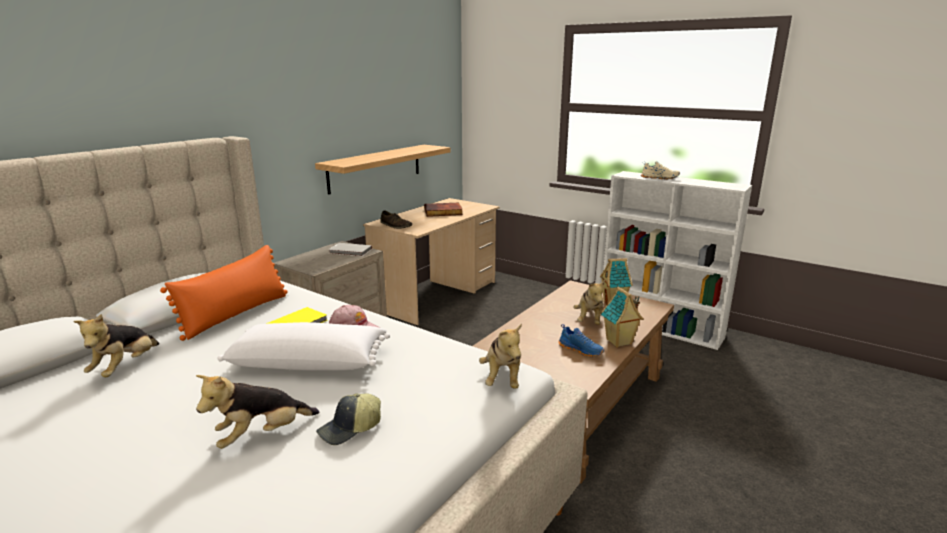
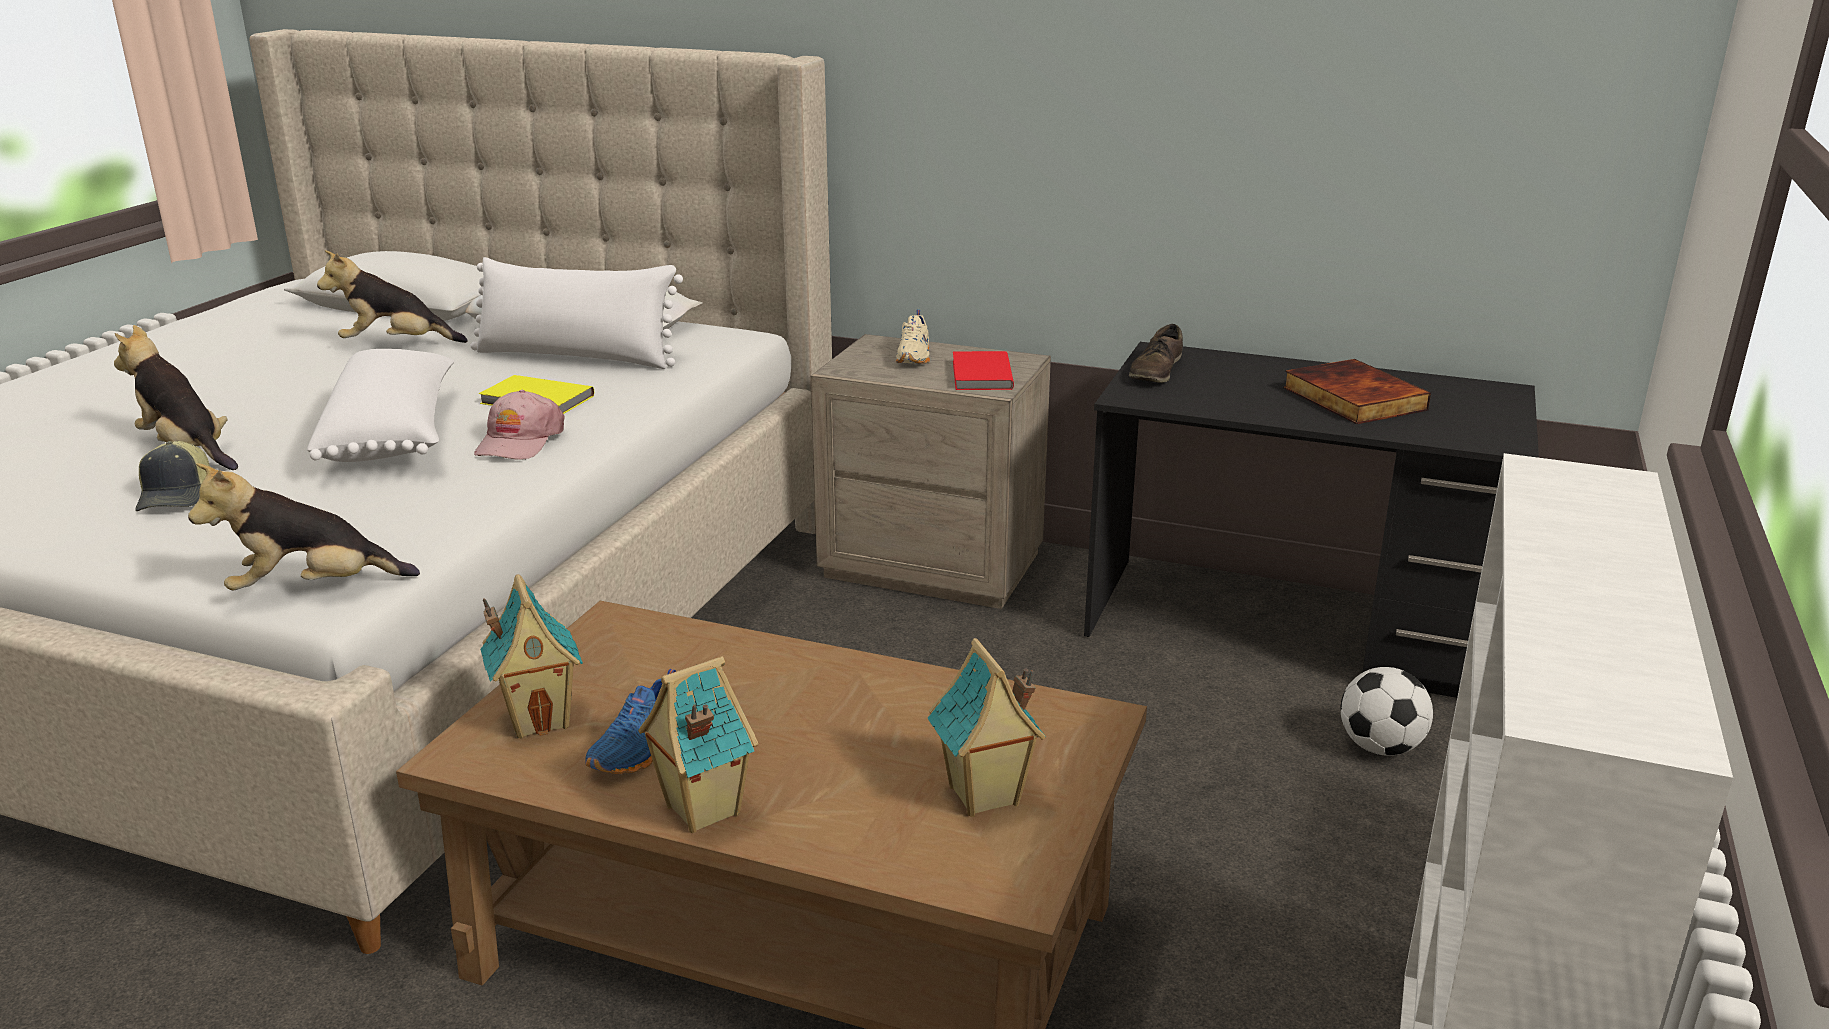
camera: 75 degrees right, 5 degrees up
(236, 314) = (576, 357): orange pillow -> white pillow
(350, 251) = (979, 375): white book -> red book
(350, 429) = (178, 496): cap -> cap turned 135 degrees counterclockwise
(375, 168) = (1226, 210): shelf -> none
(436, 295) = (1288, 630): beige desk -> black desk
(505, 298) = (1380, 747): none -> football
(556, 368) = (540, 719): none -> toy house
(589, 320) = (837, 755): plush toy -> none
(659, 178) = (1575, 539): beige shoe -> beige shoe (915, 357)

